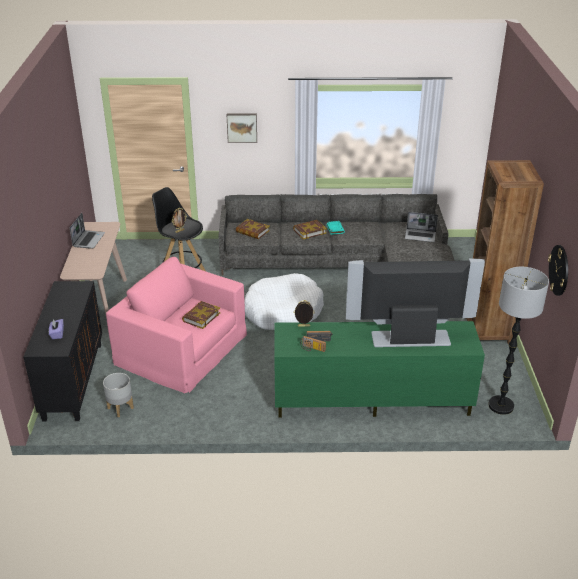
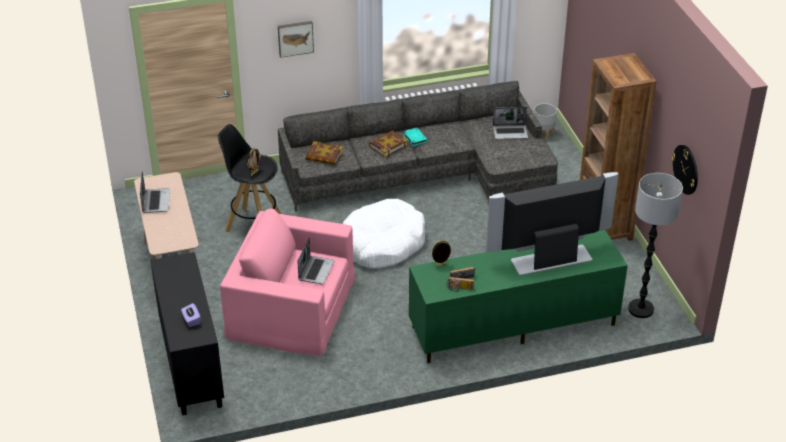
camera: 15 degrees left, 5 degrees up
(120, 408) = (259, 384): grey planter -> grey planter (543, 135)
(201, 317) = (316, 270): book -> laptop

